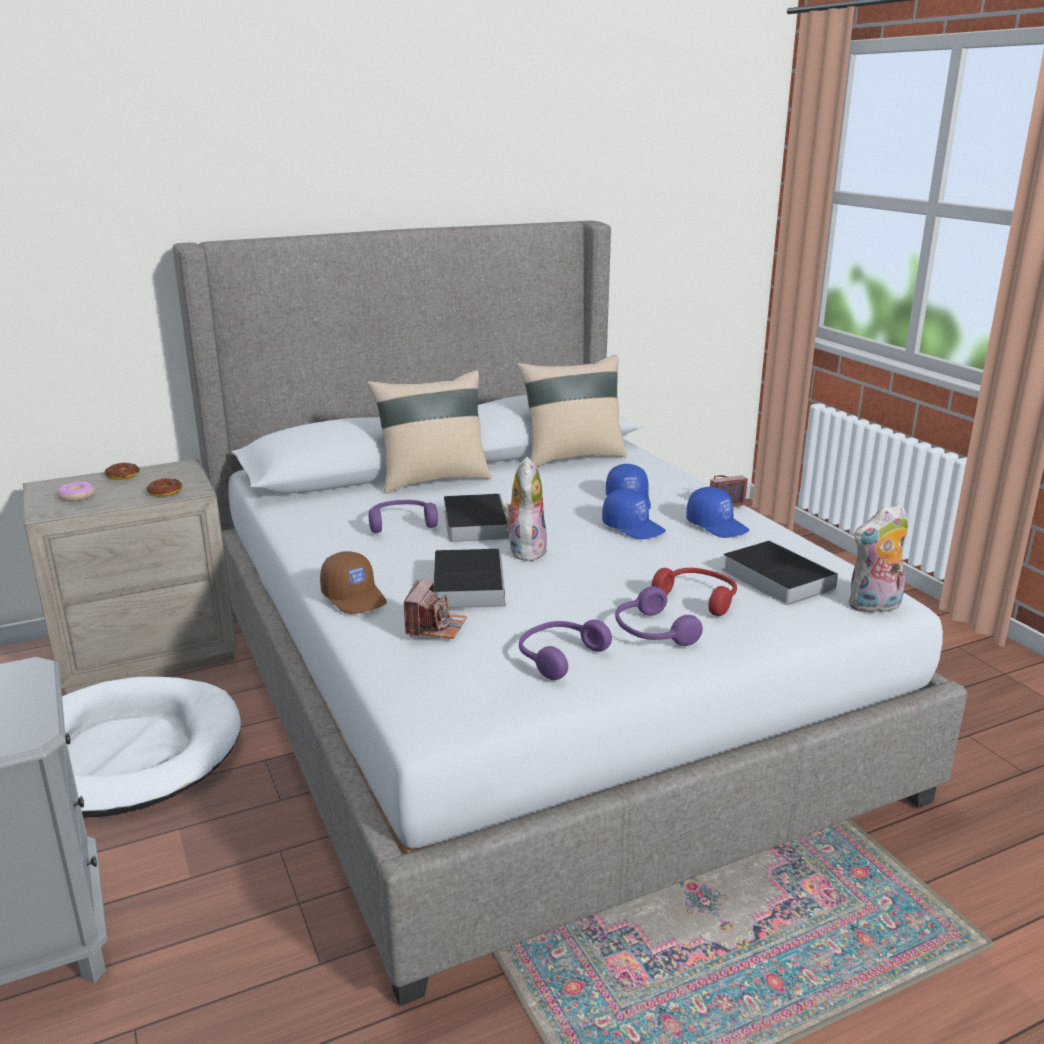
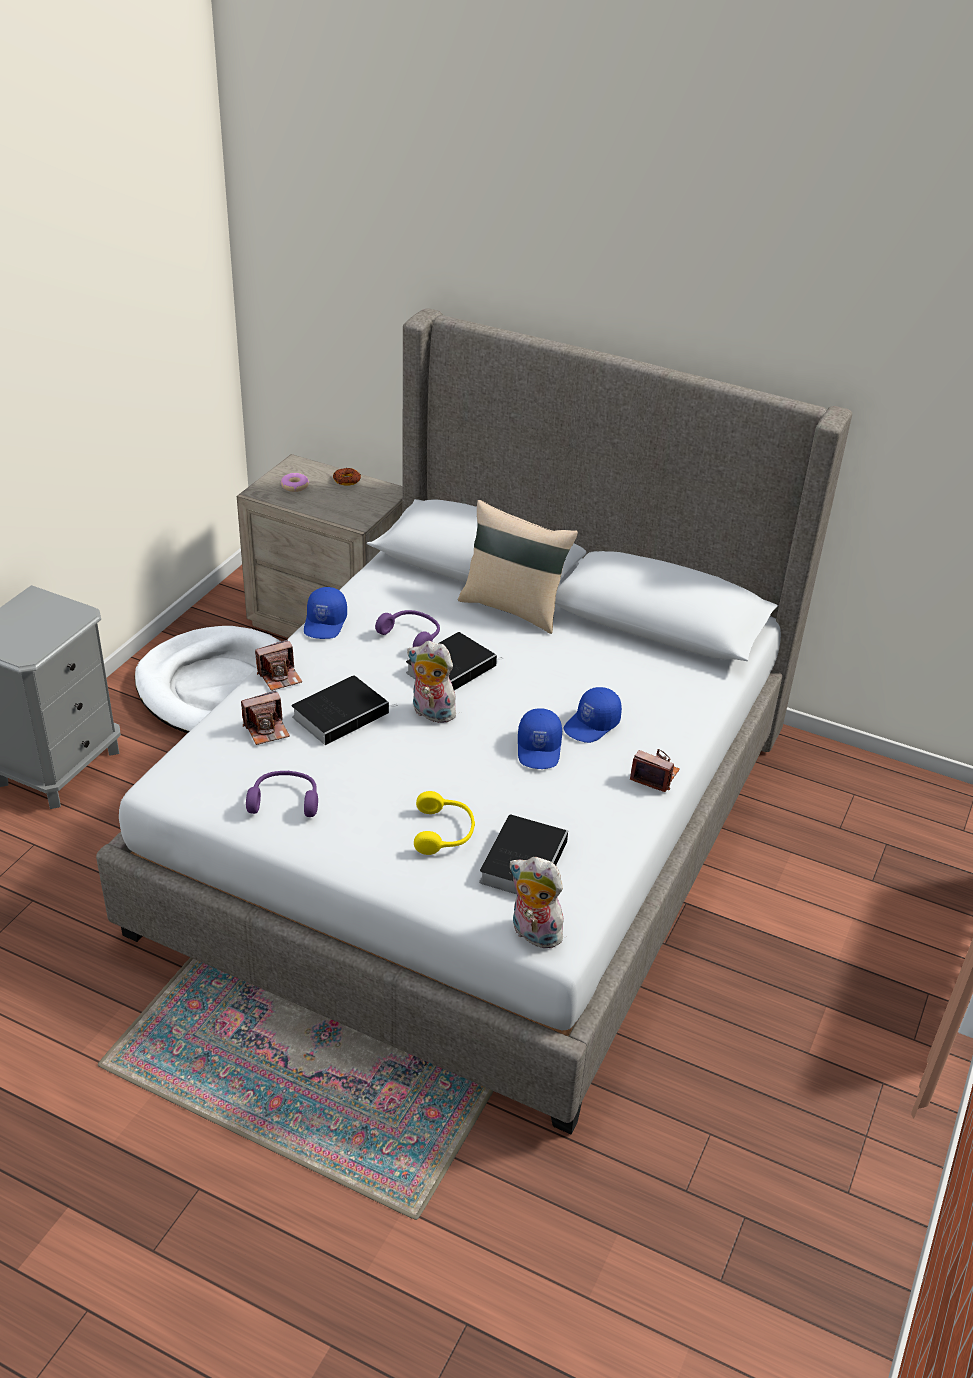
camera: 50 degrees right, 15 degrees up
(165, 491) = (342, 512): donut -> none
(355, 597) = (280, 676): brown cap -> camera
(524, 550) = (431, 713): plush toy -> plush toy turned 120 degrees counterclockwise
(572, 457) = (657, 652): beige pillow -> none
(651, 632) = (363, 829): purple headphones -> none
(698, 598) = (444, 832): red headphones -> yellow headphones
(717, 525) = (599, 793): blue cap -> blue cap (326, 623)

